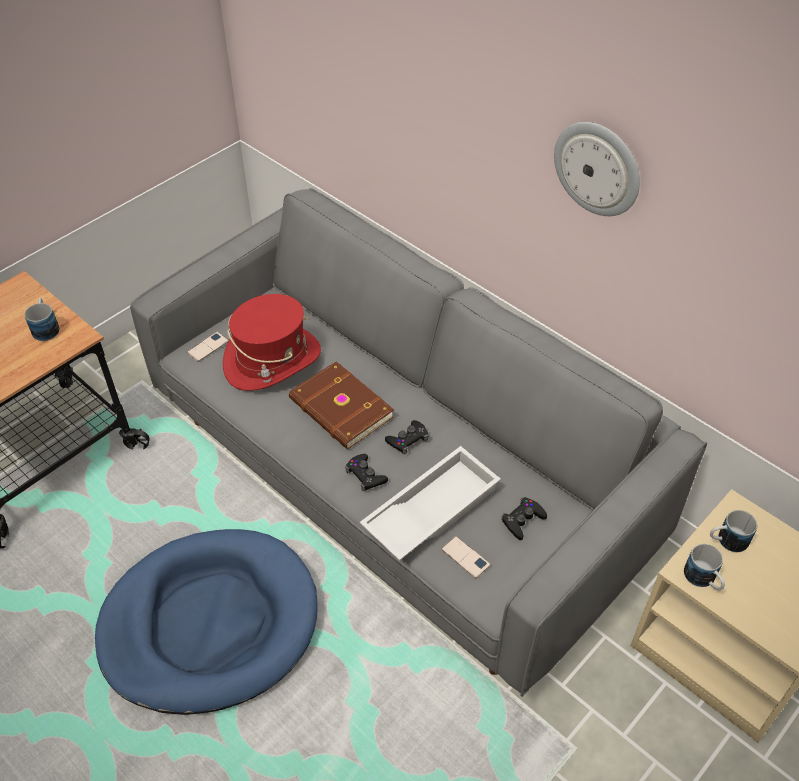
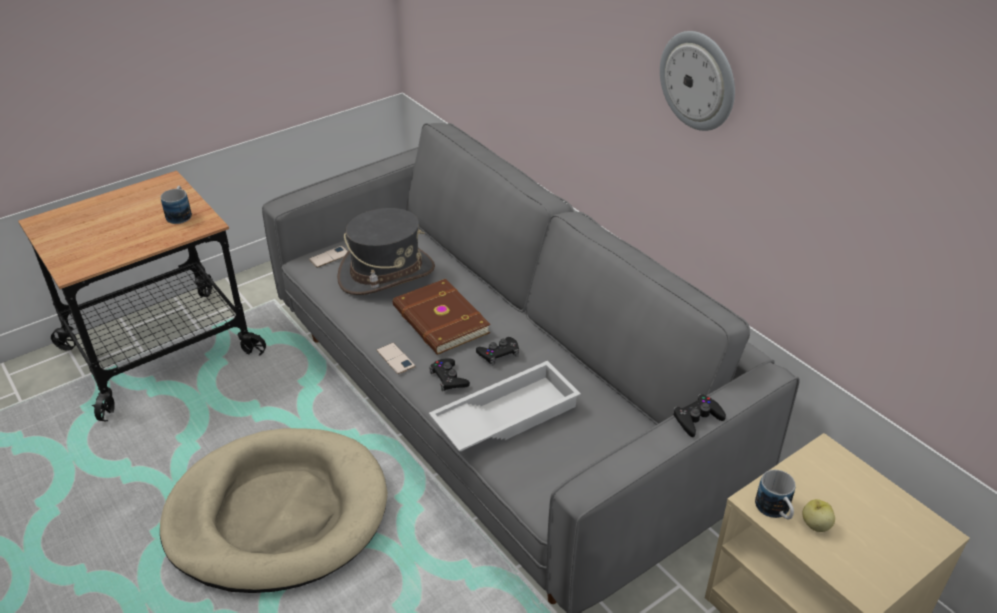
camera: 10 degrees right, 10 degrees down
(209, 623) = (277, 514): blue dog bed -> beige dog bed
(272, 360) = (386, 274): red hat -> grey hat
(465, 557) = (530, 462): phone -> phone (395, 358)
(522, 520) = (597, 437): black game controller -> black game controller (697, 419)
(726, 541) = (808, 479): mug -> none
(740, 588) = (815, 525): none -> apple

